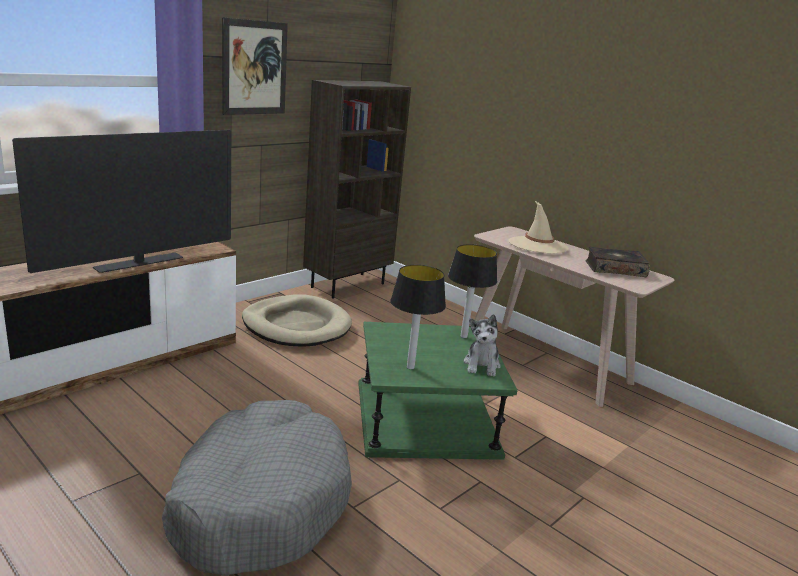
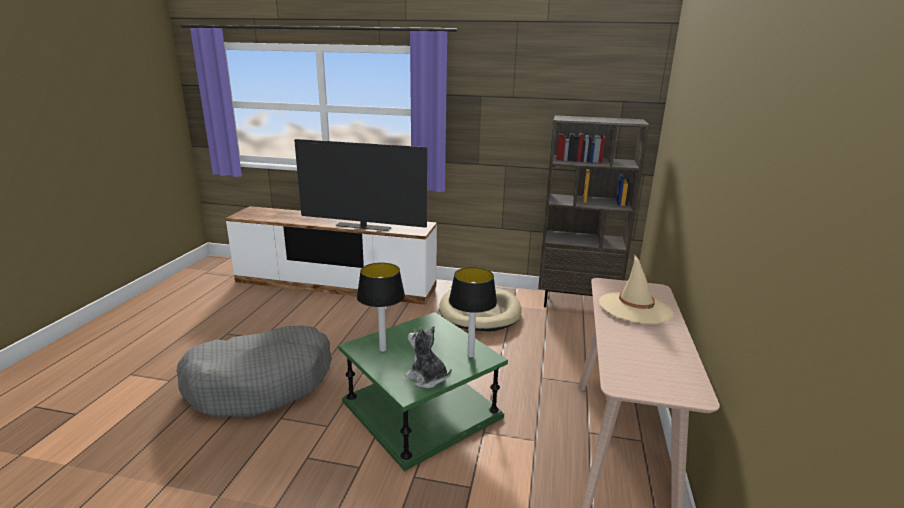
camera: 60 degrees right, 0 degrees up
(254, 68) = (499, 104): picture -> none
(481, 365) = (427, 378): plush toy -> plush toy turned 60 degrees clockwise
(614, 269) = (657, 361): book -> none

